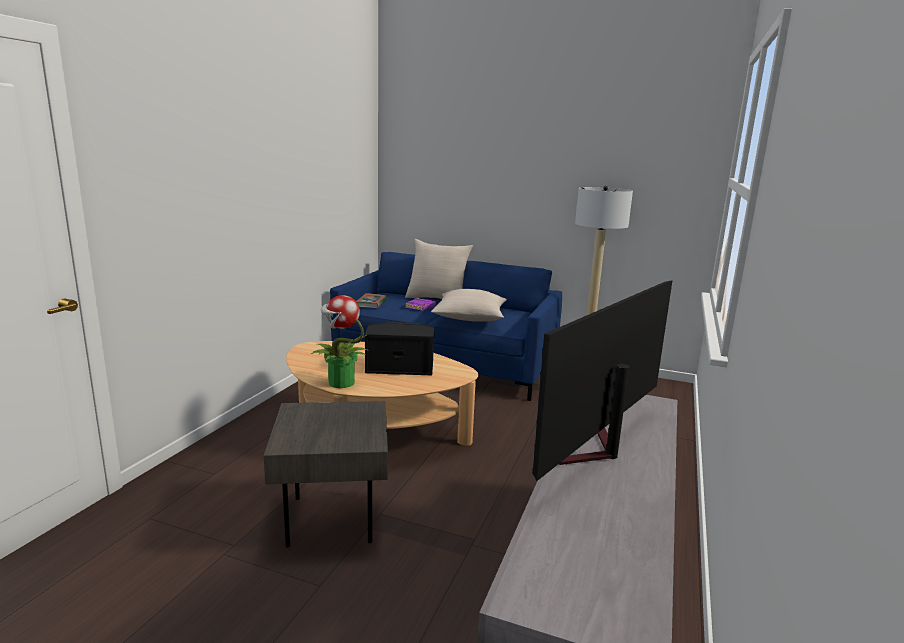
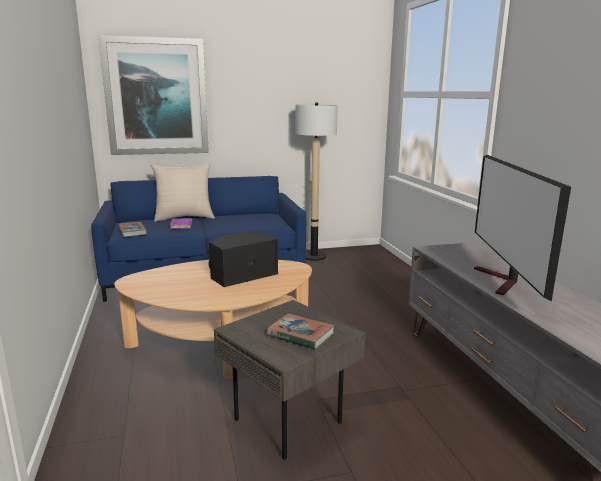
camera: 35 degrees left, 0 degrees up
(330, 432) = (300, 335): none -> book
(340, 383) = (218, 300): potted plant -> none
(438, 169) = (156, 97): none -> picture
(470, 318) = (236, 225): beige pillow -> none

